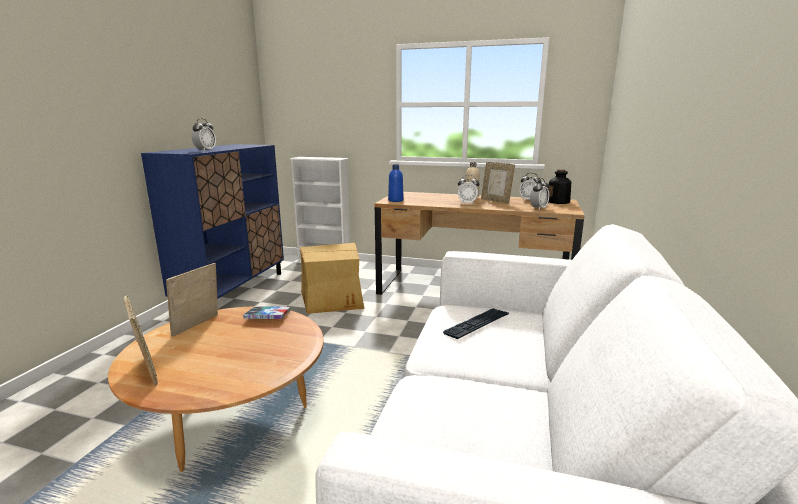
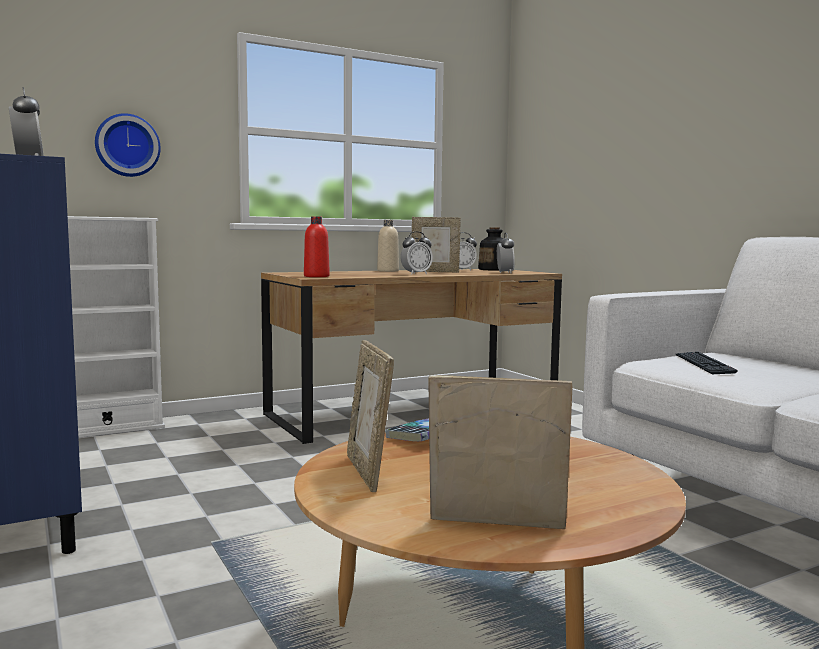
camera: 45 degrees left, 10 degrees down
(333, 298) = (250, 464): cardboard box -> none
(338, 118) = (127, 145): none -> wall clock
(395, 200) = (316, 276): blue bottle -> red bottle

